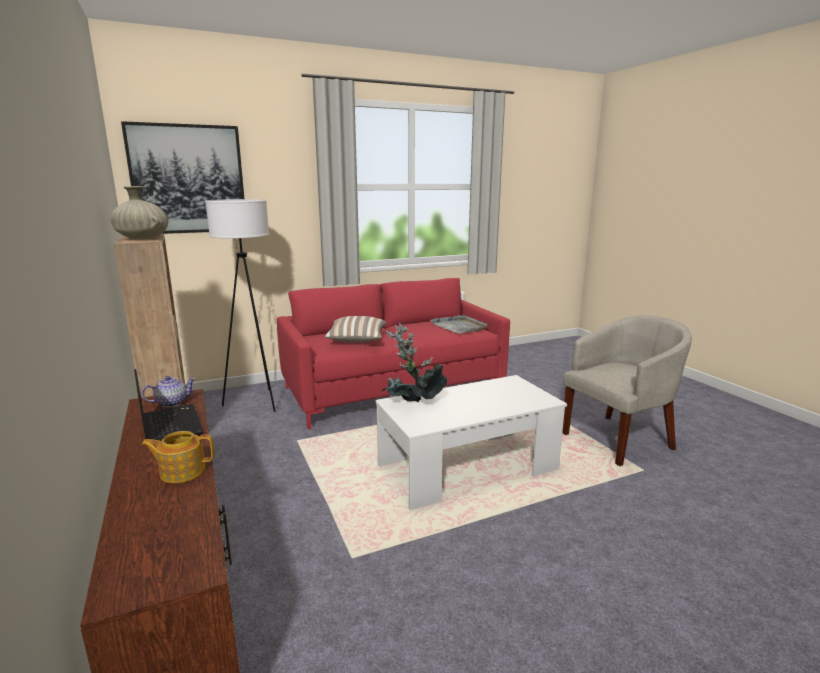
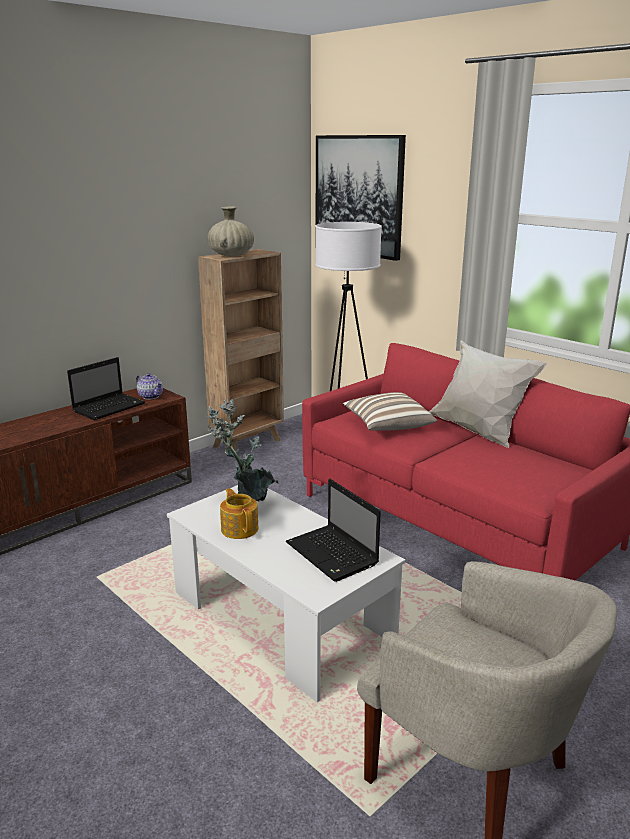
camera: 70 degrees right, 5 degrees up
(182, 471) = (39, 430): teapot -> teapot (240, 528)
(392, 325) = (478, 432): none -> white pillow
(459, 326) = (529, 475): grey tray -> none
(504, 390) = (333, 554): none -> laptop

